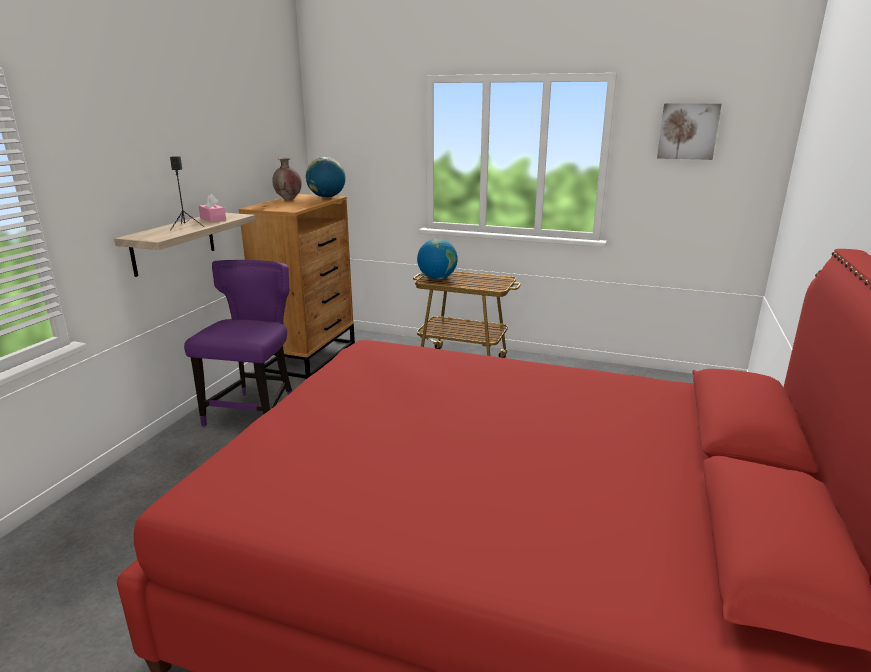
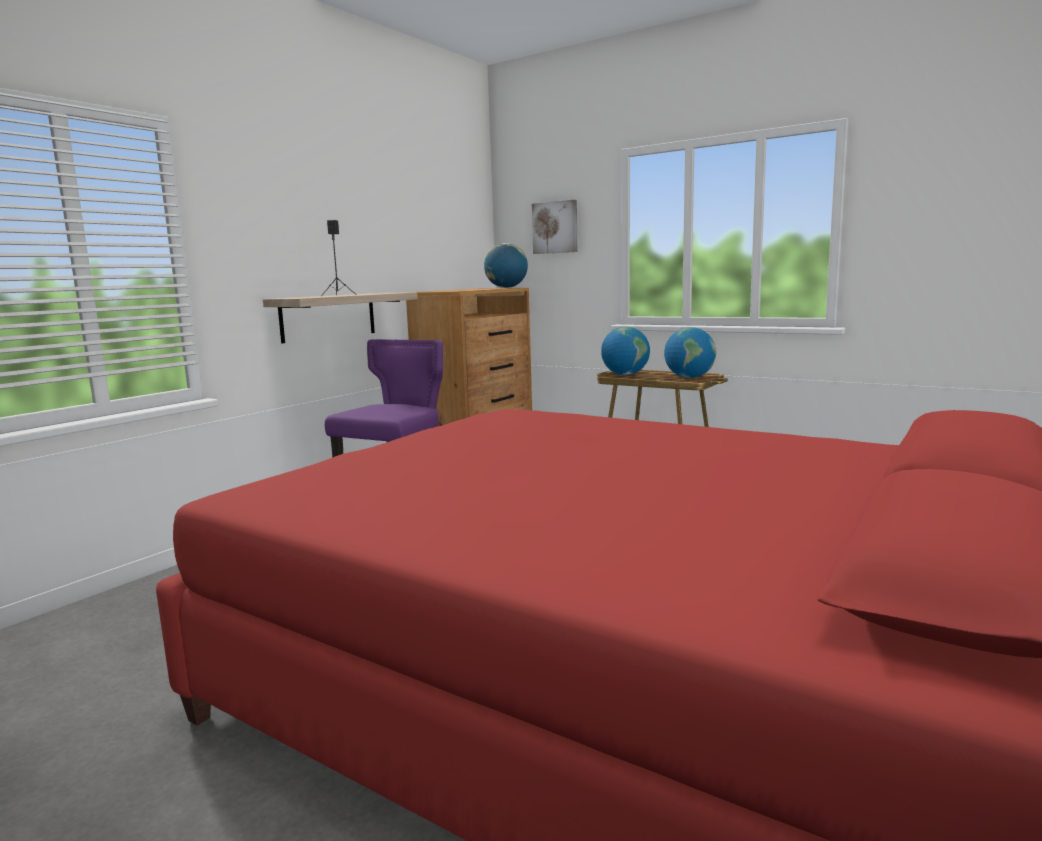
camera: 15 degrees right, 10 degrees down
(213, 219) = (371, 293): pink tissue box -> none
(288, 199) = (464, 289): brown vase -> none
(490, 282) = (689, 377): none -> globe
(688, 131) = (948, 178): picture -> picture (555, 227)

